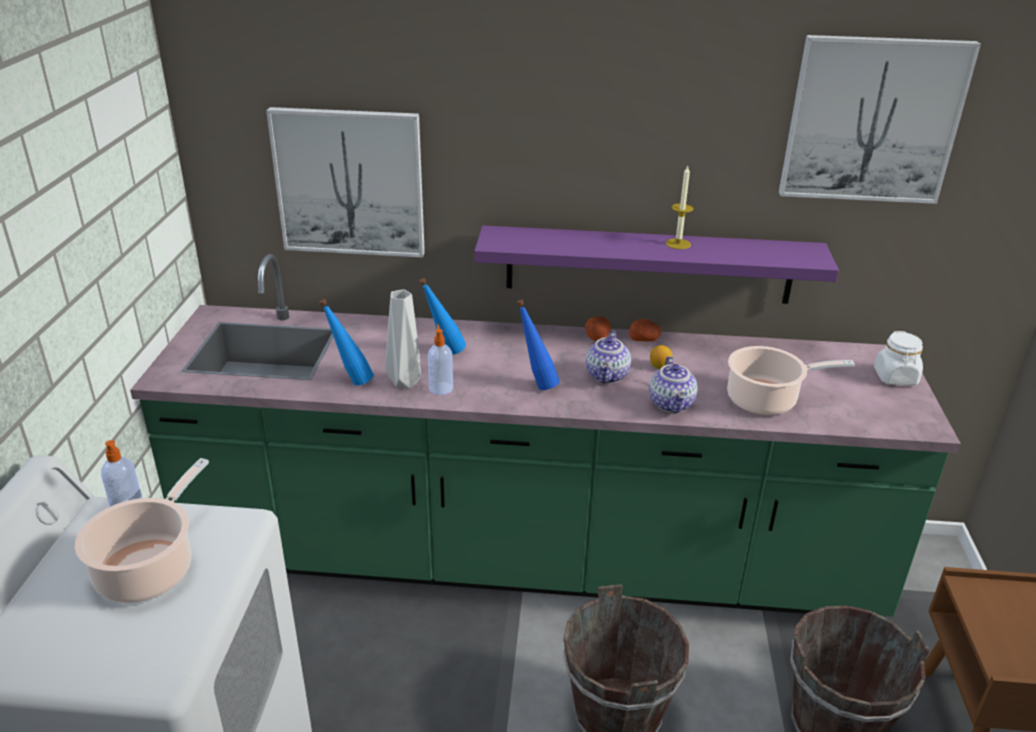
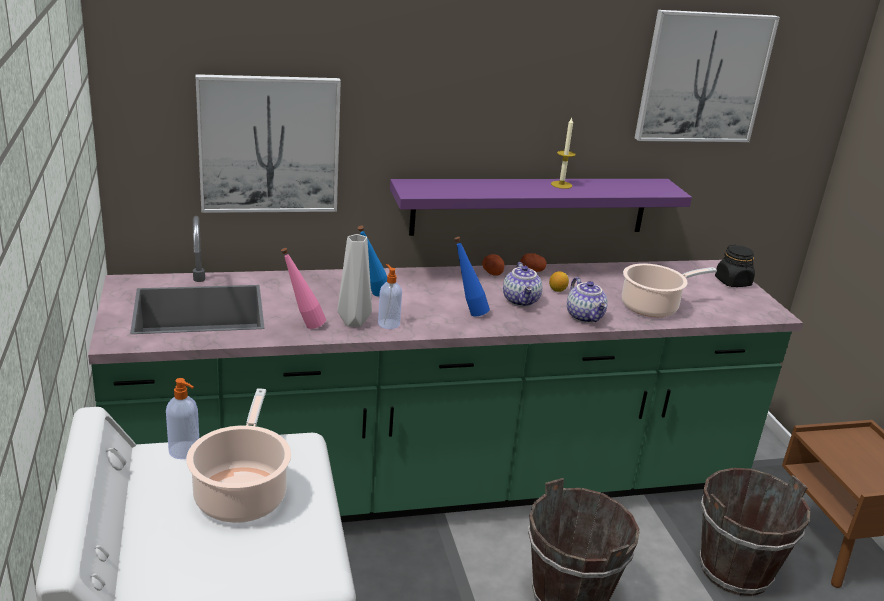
camera: 20 degrees left, 5 degrees down
(350, 381) = (303, 326): blue bottle -> pink bottle
(895, 377) = (733, 282): white jar -> black jar

